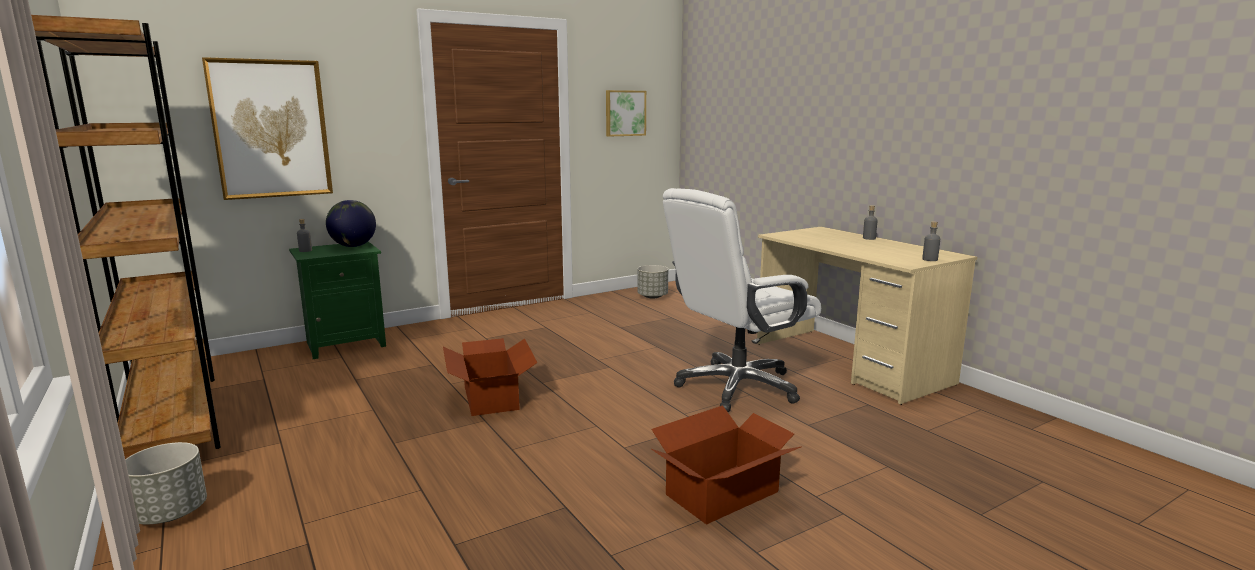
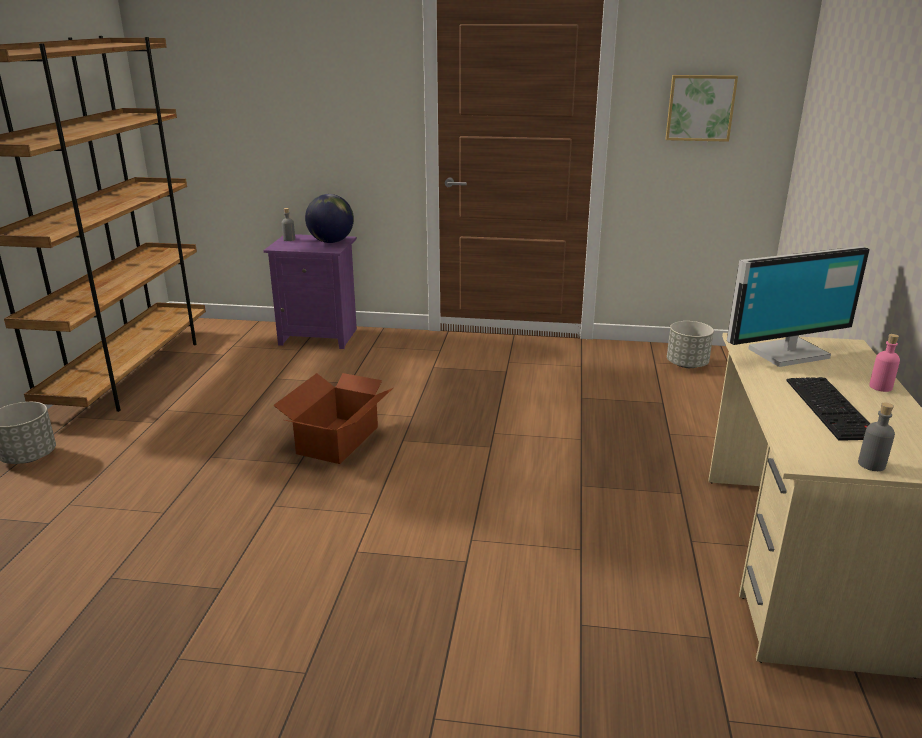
camera: 40 degrees right, 10 degrees up
(271, 129) = (273, 114): picture -> none
(345, 344) = (319, 336): green nightstand -> purple nightstand
(723, 493) = (355, 656): cardboard box -> none
(737, 387) = (582, 532): white office chair -> none
(804, 235) = (786, 352): none -> monitor
(869, 238) = (880, 387): grey bottle -> pink bottle
(872, 248) = (833, 409): none -> keyboard

